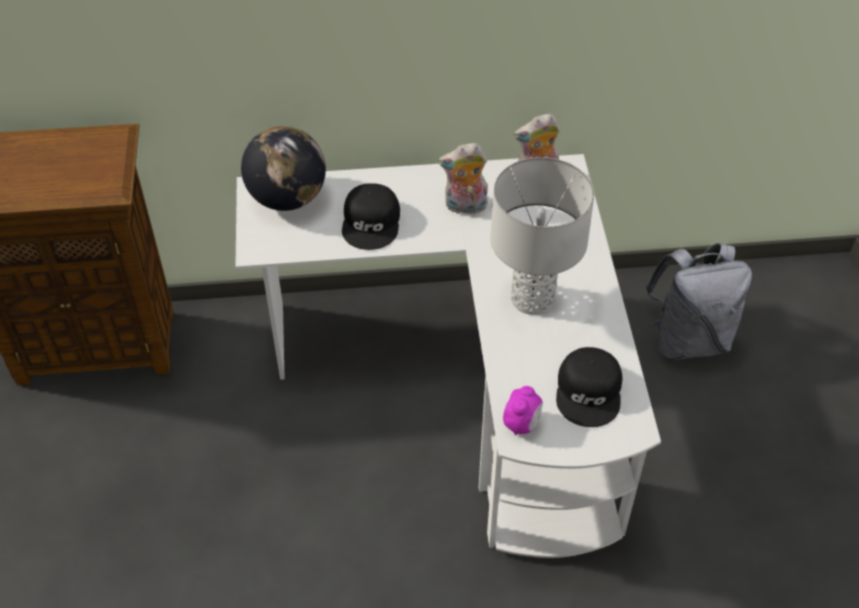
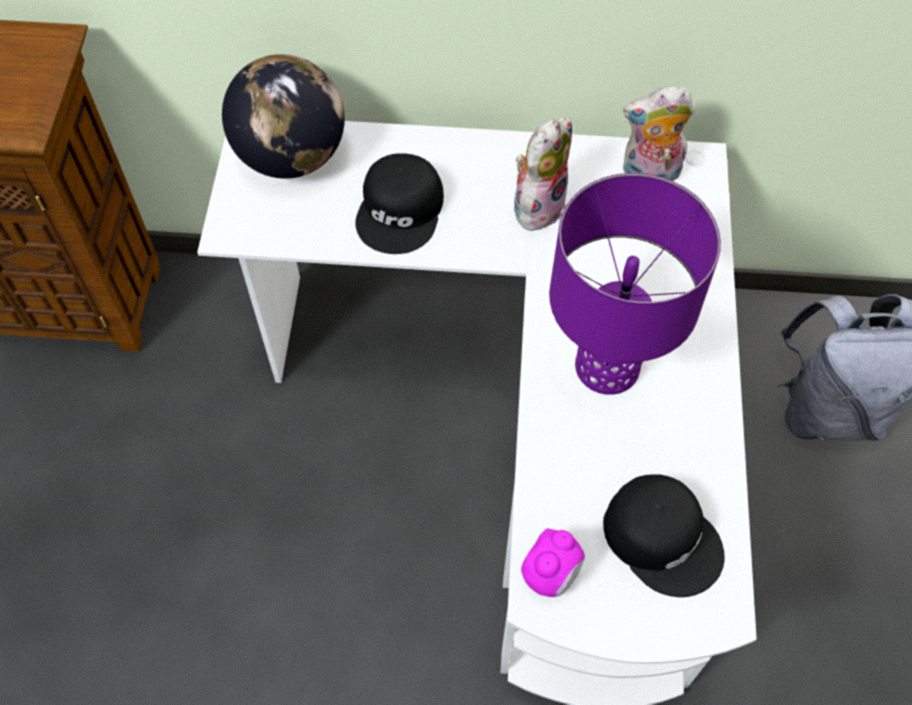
camera: 10 degrees right, 10 degrees up
(465, 207) = (538, 205): plush toy -> plush toy turned 120 degrees clockwise
(533, 298) = (609, 366): white table lamp -> purple table lamp
(590, 392) = (663, 536): black cap -> black cap turned 60 degrees counterclockwise

